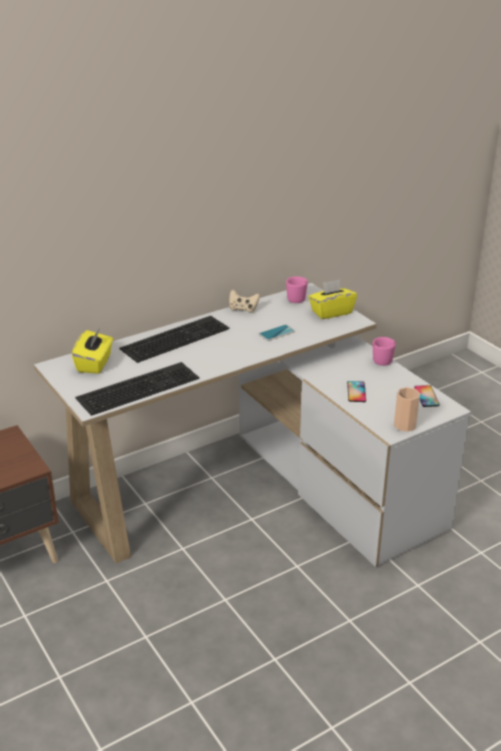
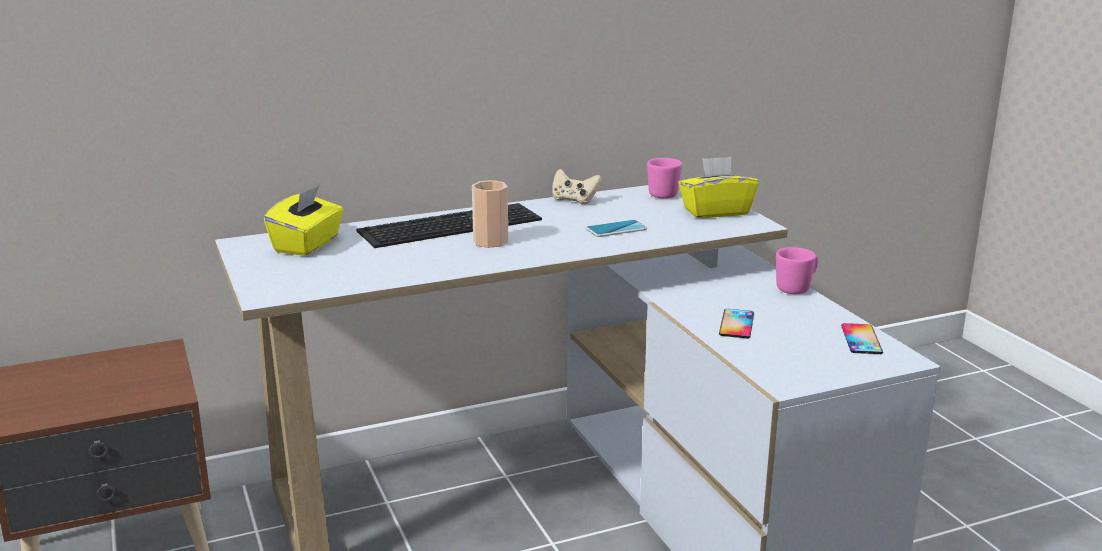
camera: 10 degrees right, 10 degrees down
(138, 387) = (359, 275): keyboard -> none
(405, 425) = (812, 375): cup -> cup (490, 241)

